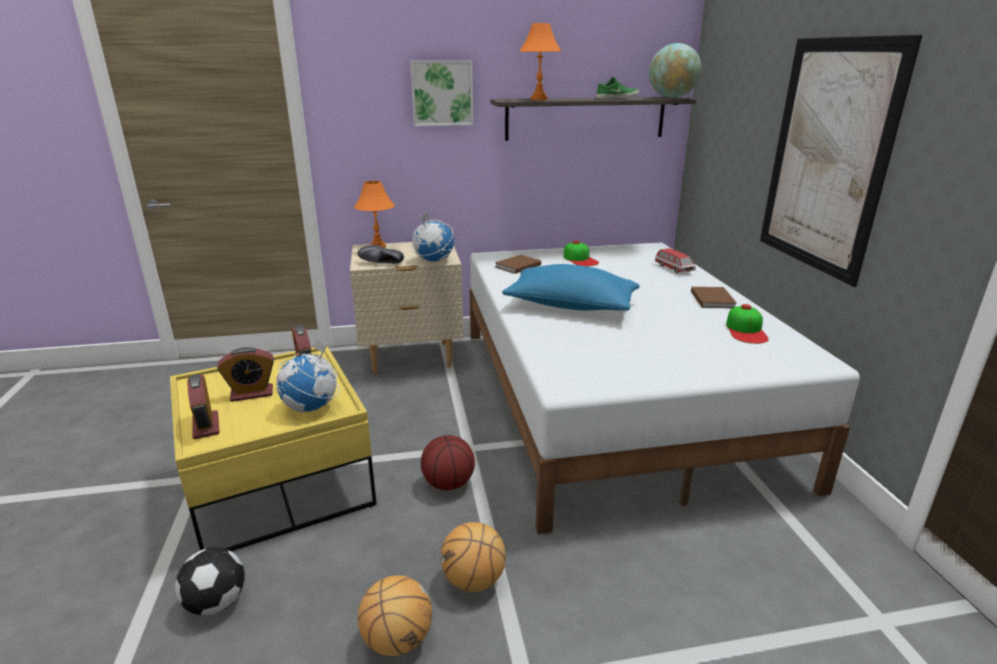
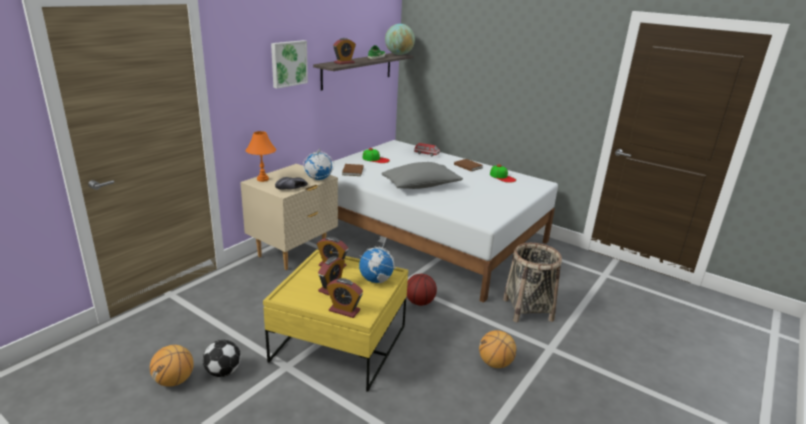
camera: 45 degrees left, 0 degrees up
(216, 602) = (406, 399): football -> football (223, 371)
(474, 580) = (488, 330): basketball -> basketball (174, 381)
(538, 99) = (344, 63): orange table lamp -> alarm clock
(570, 306) = (421, 186): blue pillow -> grey pillow
(594, 588) = (527, 309): none -> basket
(826, 157) = (514, 88): picture -> none

